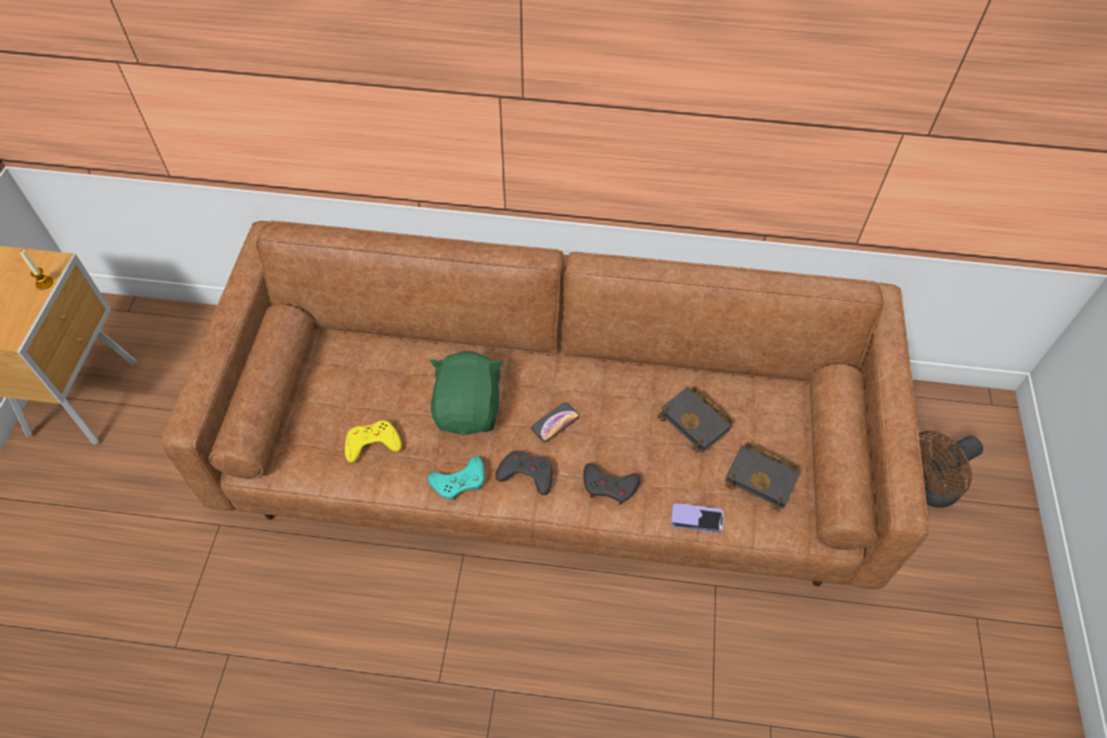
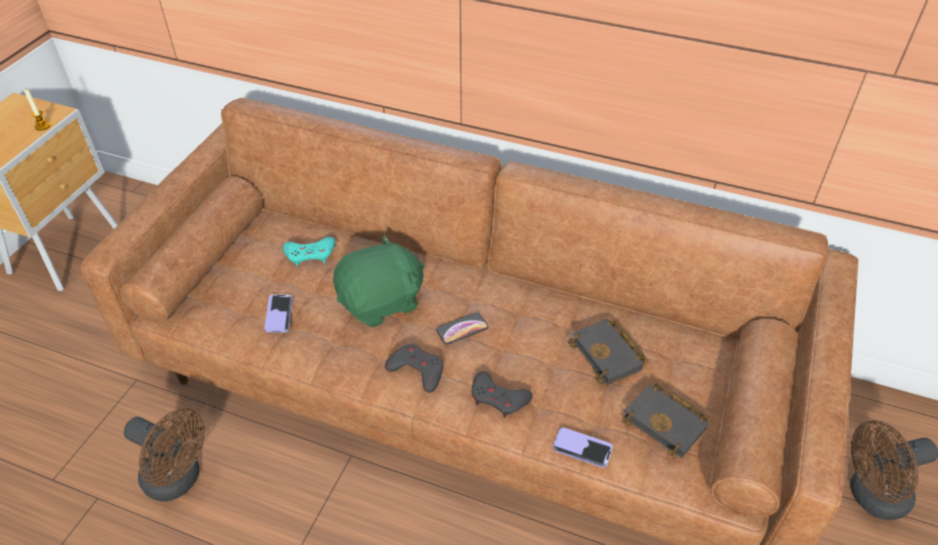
camera: 15 degrees right, 10 degrees down
(304, 617) = (179, 480): none -> brown fan
(372, 443) = (279, 314): yellow game controller -> phone
(459, 481) = (349, 364): turquoise game controller -> turquoise game controller (310, 254)
(469, 409) = (382, 302): green plush toy -> green plush toy turned 45 degrees clockwise

